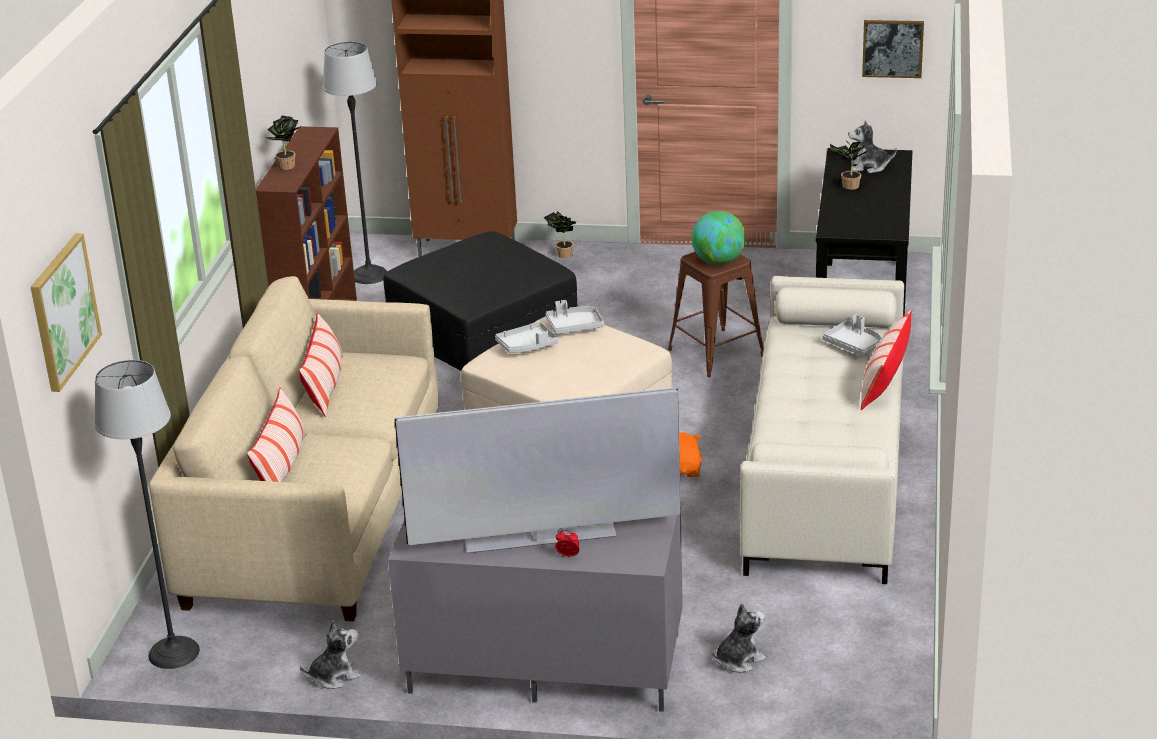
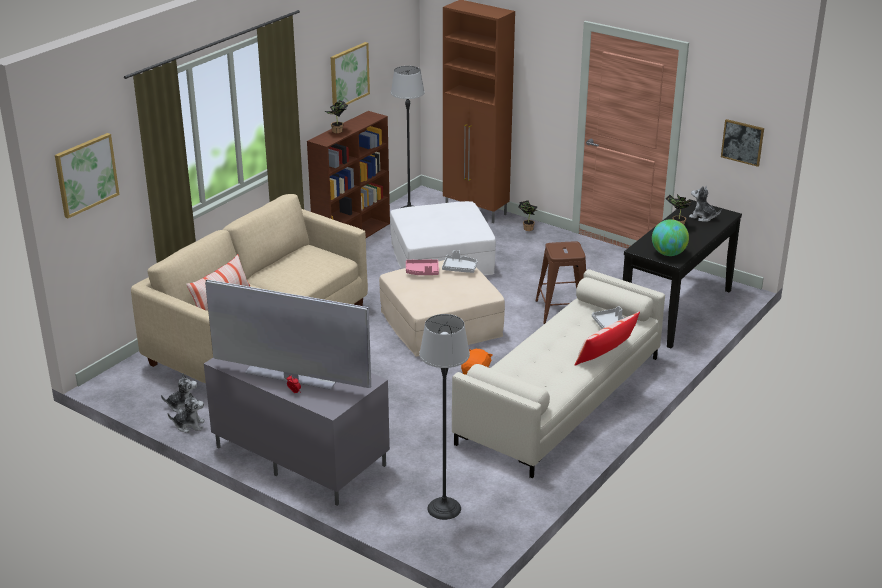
camera: 25 degrees right, 0 degrees up
(173, 653) = (125, 386): floor lamp -> floor lamp (444, 508)
(274, 74) = (349, 75): none -> picture
(325, 387) = (285, 263): pillow -> none
(482, 329) = (441, 259): black ottoman -> white ottoman
(527, 346) = (422, 272): grey tray -> pink tray
(718, 261) = (565, 251): globe -> globe (668, 253)
(738, 660) = (405, 492): plush toy -> plush toy (182, 406)

